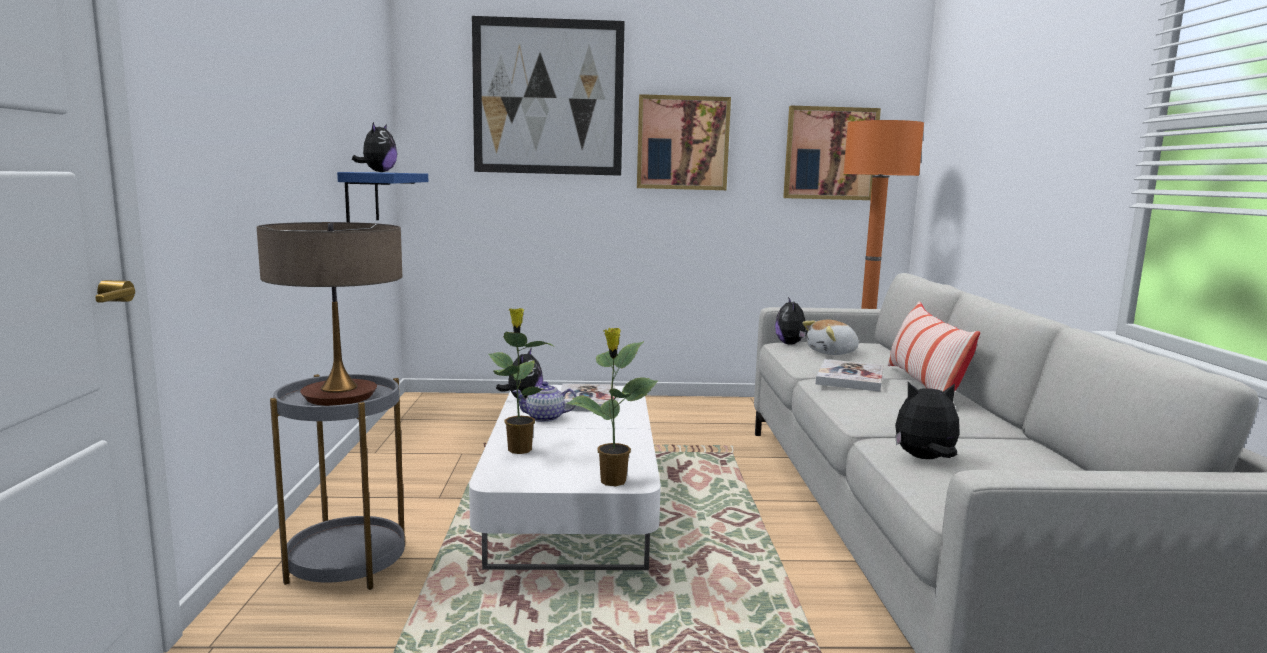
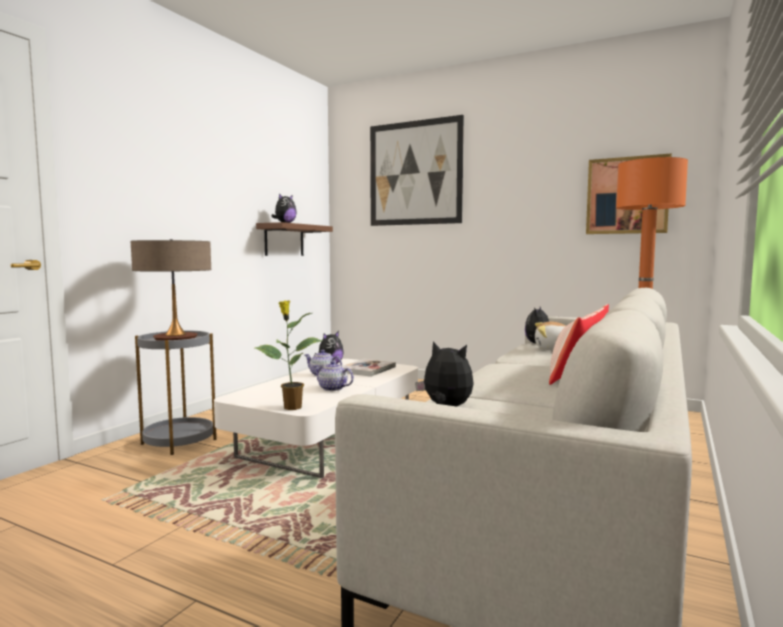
camera: 30 degrees right, 5 degrees down
(361, 197) = (284, 240): blue shelf -> brown shelf
(519, 449) = (276, 386): potted plant -> none
(604, 440) = (333, 388): none -> teapot
(682, 143) = (505, 196): picture -> none
(850, 378) = (524, 362): book -> none

